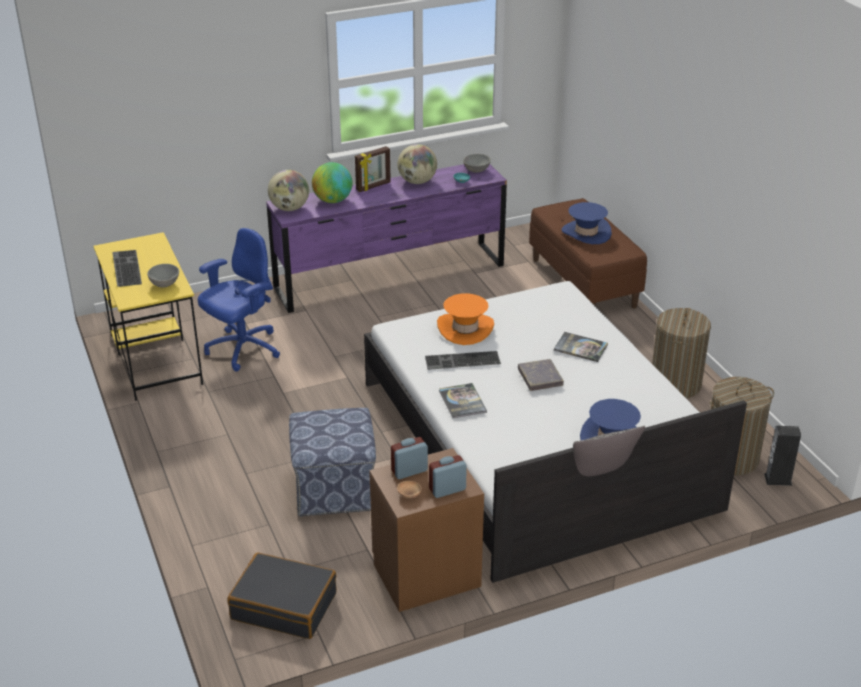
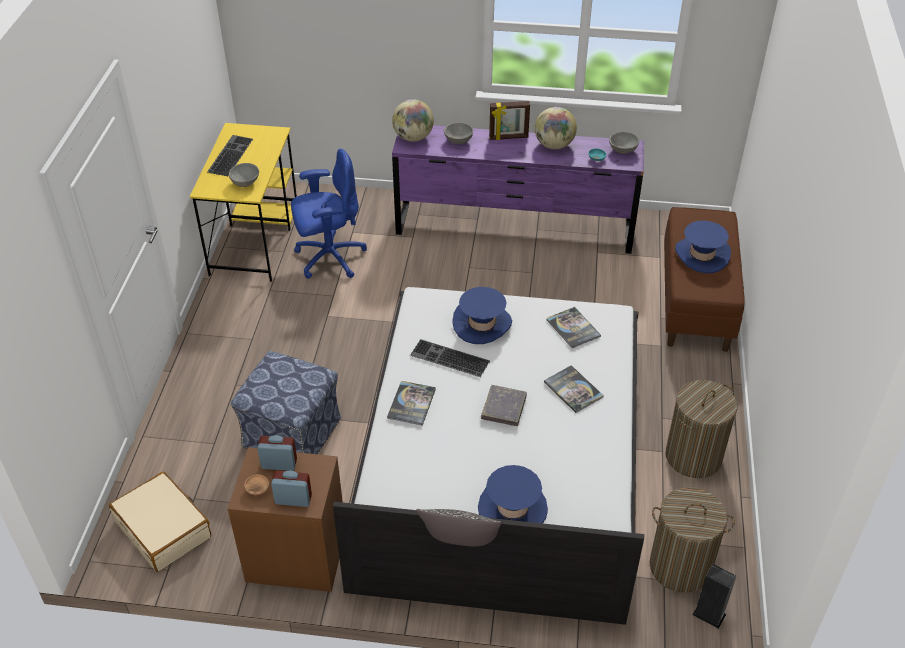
camera: 30 degrees right, 10 degrees up
(284, 606) = (164, 529): black suitcase -> beige suitcase
(333, 200) = (458, 141): globe -> grey bowl
(465, 329) = (482, 324): orange hat -> blue hat
(540, 308) = (573, 328): none -> book

